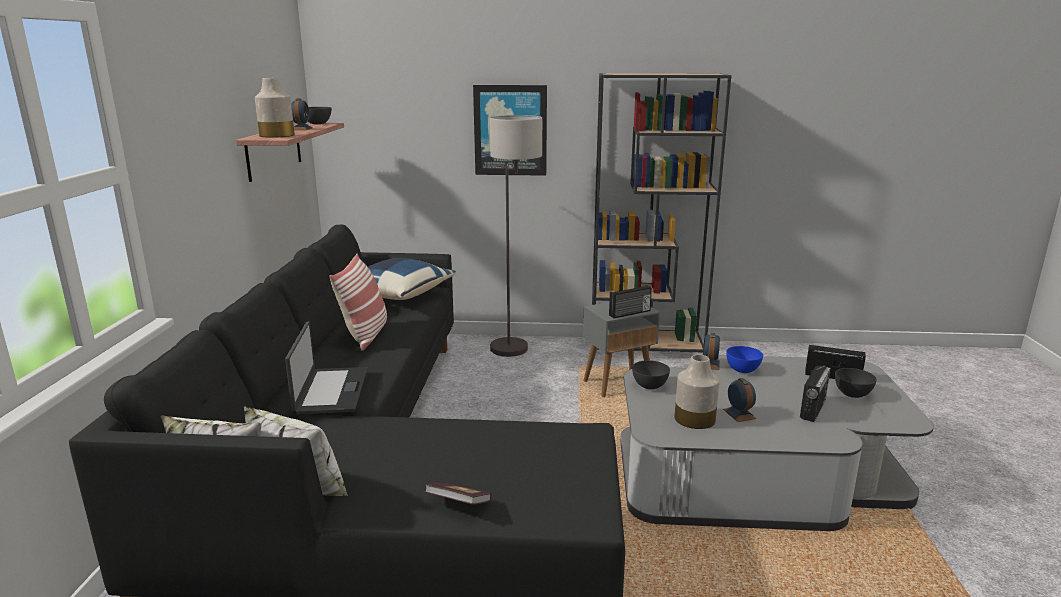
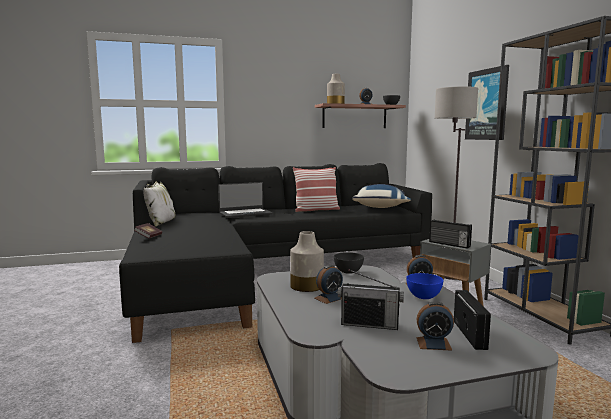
camera: 70 degrees right, 10 degrees down
(852, 394) = (433, 344): grey bowl -> alarm clock

